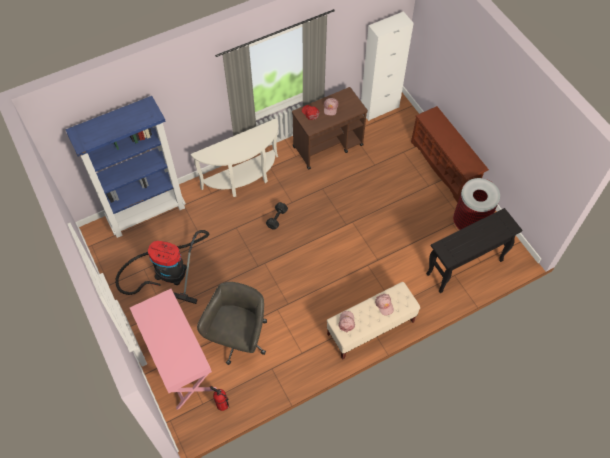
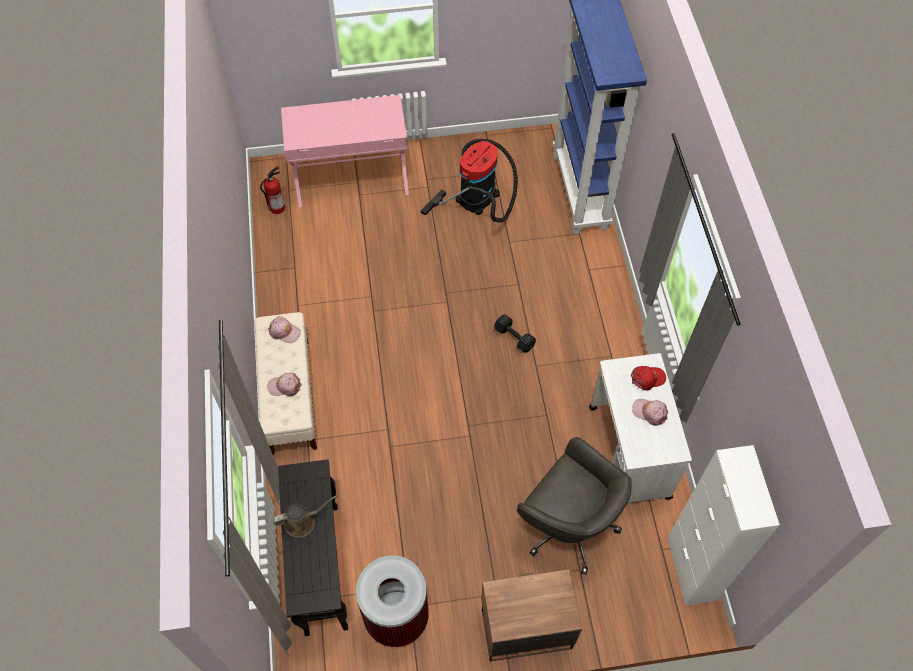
camera: 110 degrees right, 0 degrees up
(239, 338) = (351, 244): grey office chair -> grey office chair (567, 525)
(244, 179) = (599, 316): white console table -> none
(328, 146) = (629, 453): brown cart -> white cart
(444, 166) = (525, 627): brown shoe rack -> nightstand
(471, 242) = (303, 522): none -> brown watering can

